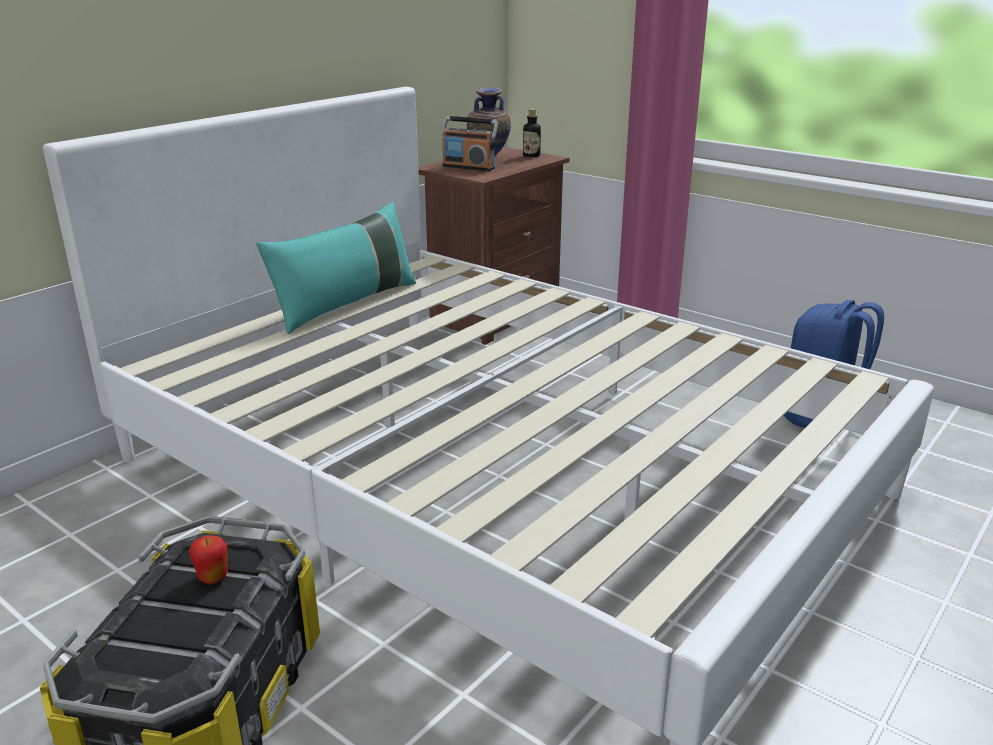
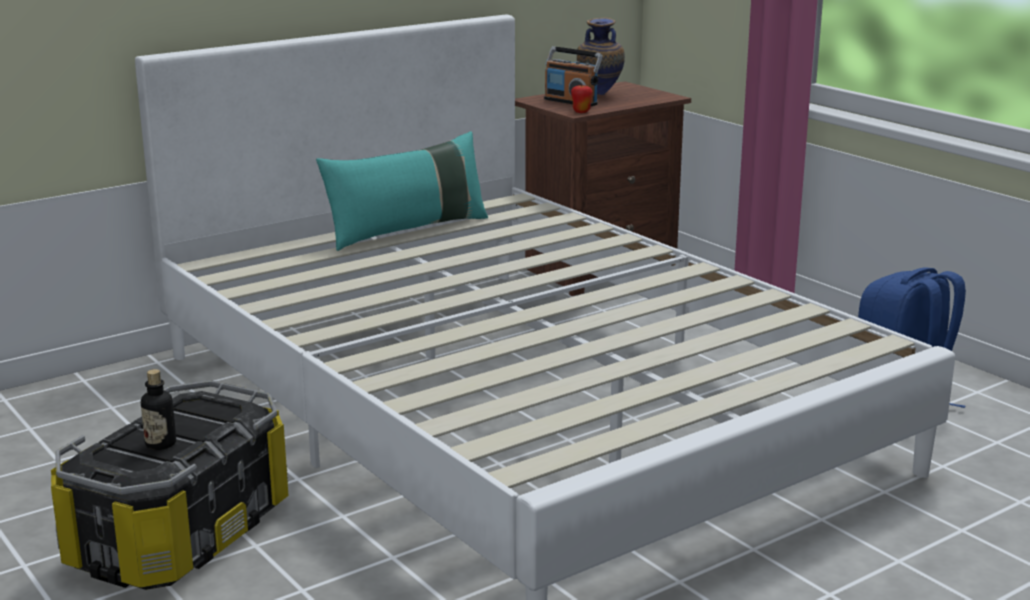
camera: 15 degrees right, 5 degrees down
(213, 577) = (197, 420): apple -> apple (581, 111)
(531, 155) = (650, 93): bottle -> bottle (161, 444)

